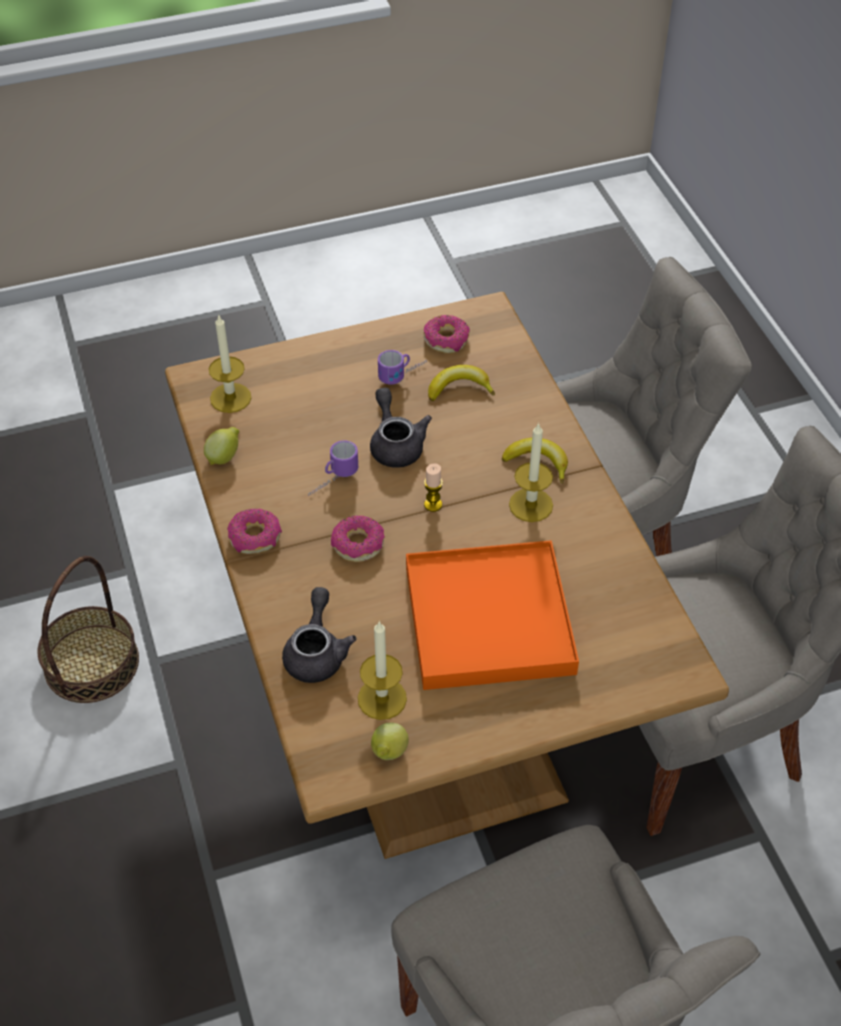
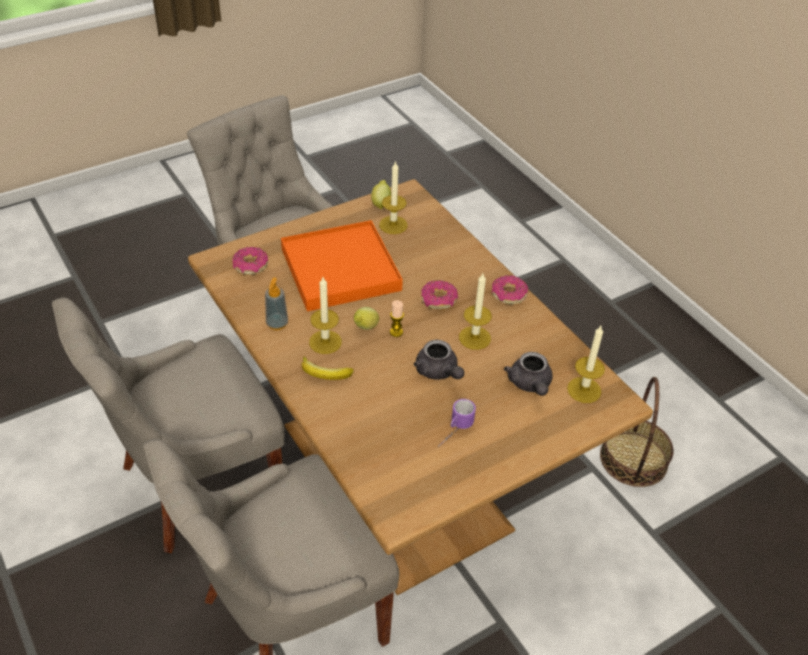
camera: 165 degrees right, 5 degrees down
(224, 457) = (560, 343): lemon -> lemon (365, 328)
(317, 652) = (439, 240): grey teapot -> grey teapot (530, 384)
(332, 481) = (474, 338): mug -> candle
(446, 340) = (427, 475): donut -> donut (250, 266)
(459, 388) = (402, 428): banana -> none
(593, 541) = (277, 324): none -> soap dispenser

